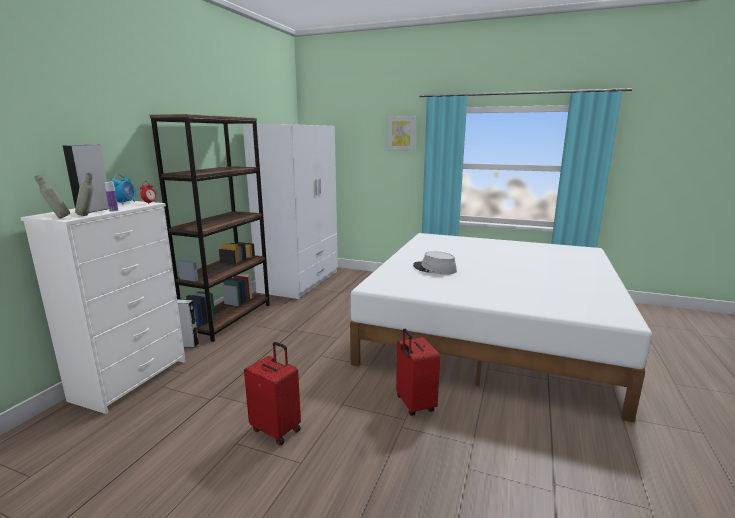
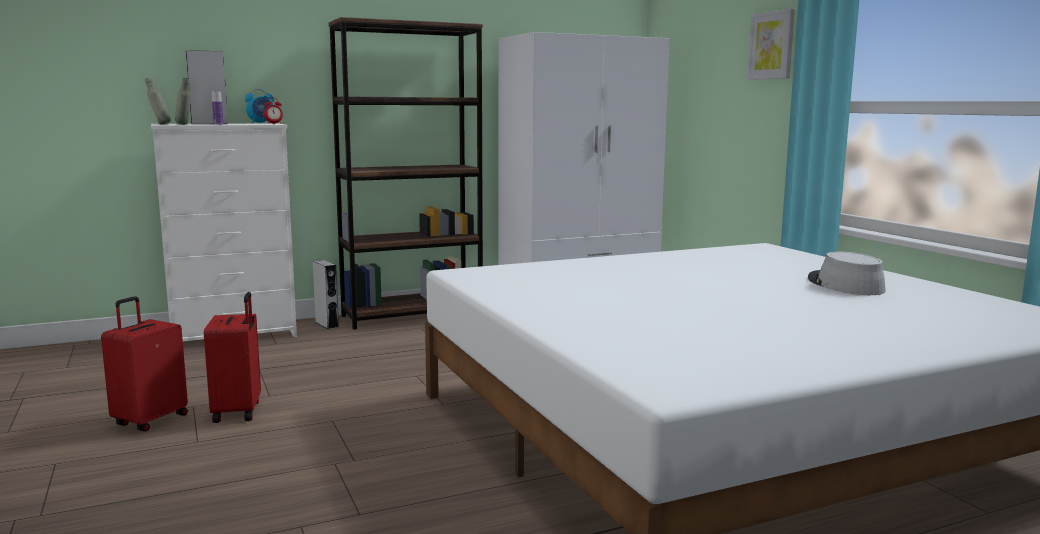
camera: 45 degrees right, 5 degrees down
(414, 404) = (395, 454): red suitcase -> red suitcase (150, 420)
(434, 269) = (609, 276): grey hat -> grey hat (844, 285)

